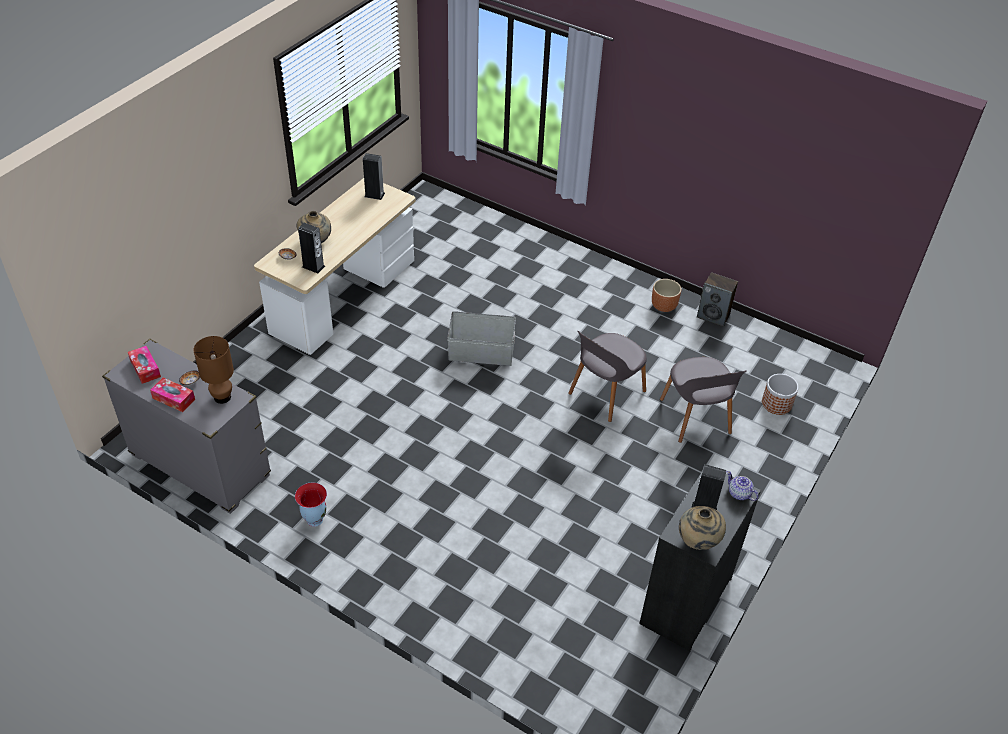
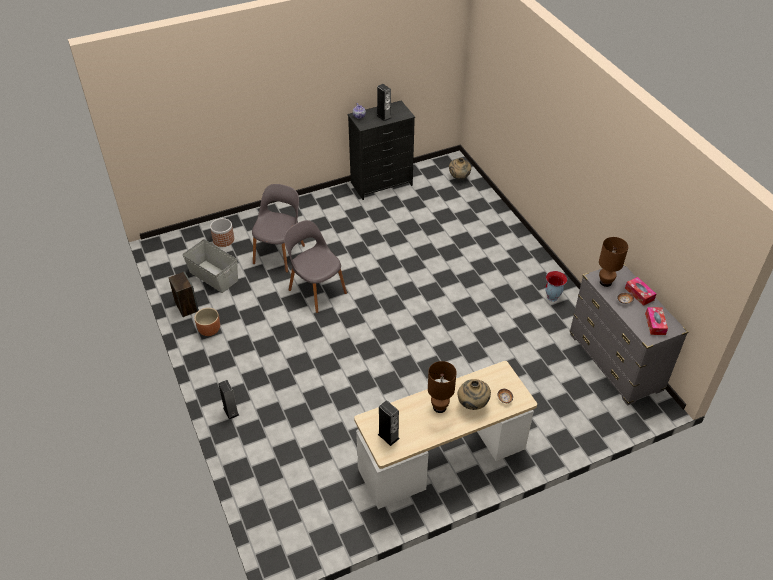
camera: 145 degrees left, 0 degrees up
(313, 266) = (488, 380): speaker -> speaker (231, 411)
(345, 229) = (439, 407): none -> brown table lamp
(481, 353) = (371, 355): grey storage box -> grey storage box (213, 276)
(605, 393) = (316, 290): grey chair -> grey chair turned 120 degrees counterclockwise
(697, 542) = (399, 109): beige vase -> beige vase (459, 178)

